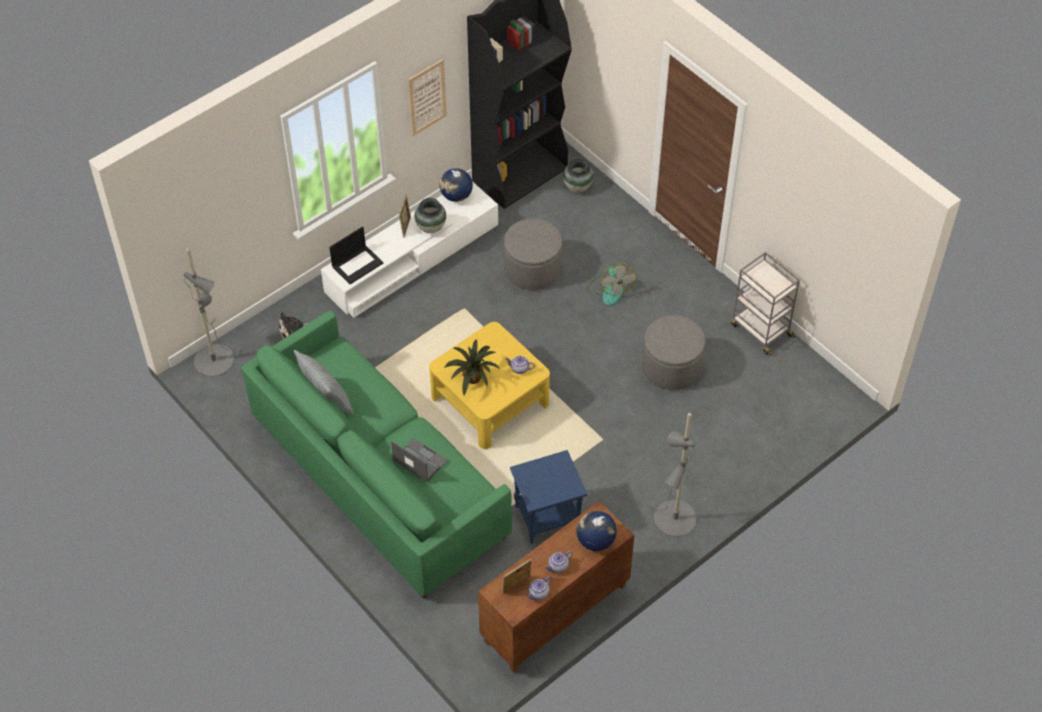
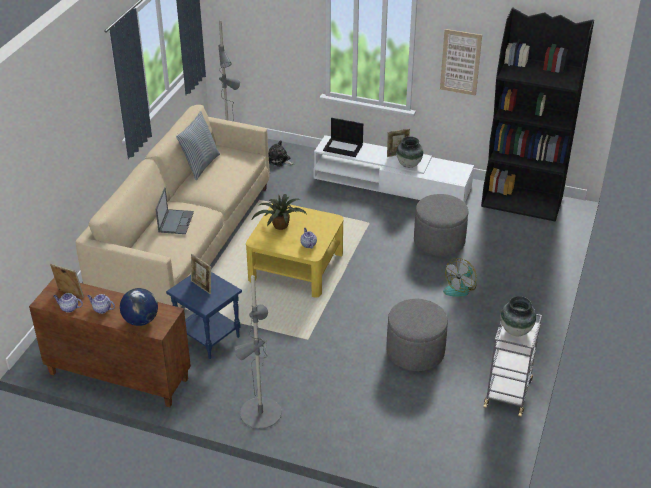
camera: 60 degrees right, 15 degrees down
(378, 477) = (185, 241): green sofa -> beige sofa
(456, 196) = (451, 166): globe -> none
(542, 479) = (202, 287): none -> picture frame
(577, 187) = (543, 233): vase -> vase (516, 330)

